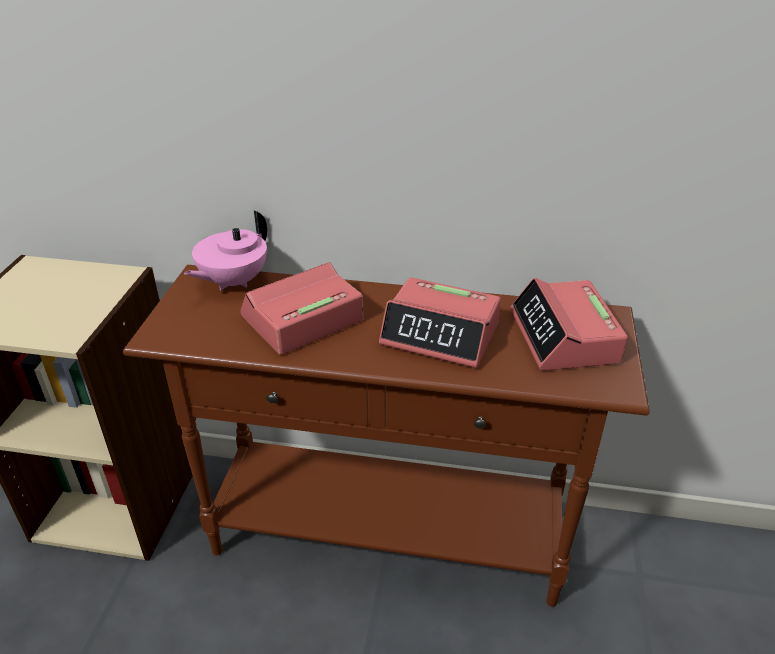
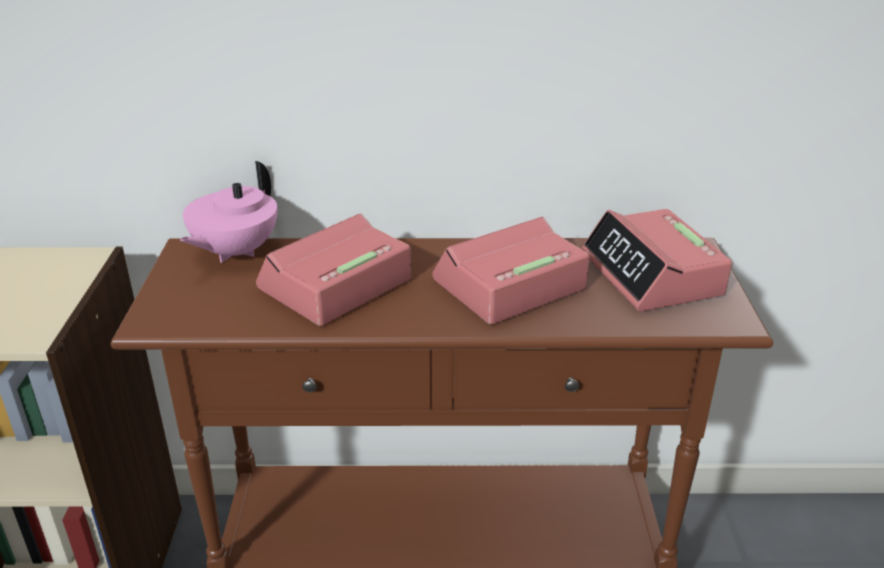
camera: 10 degrees left, 5 degrees down
(441, 334) = (509, 285): alarm clock -> alarm clock turned 135 degrees clockwise

